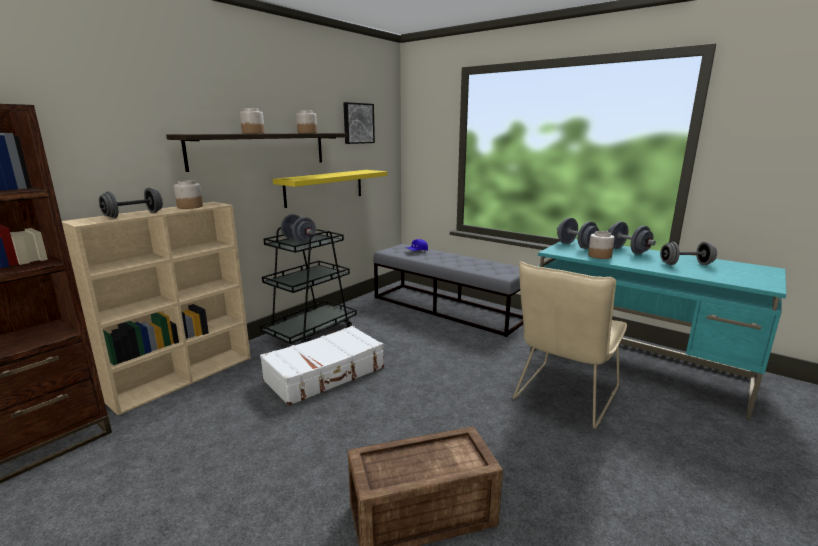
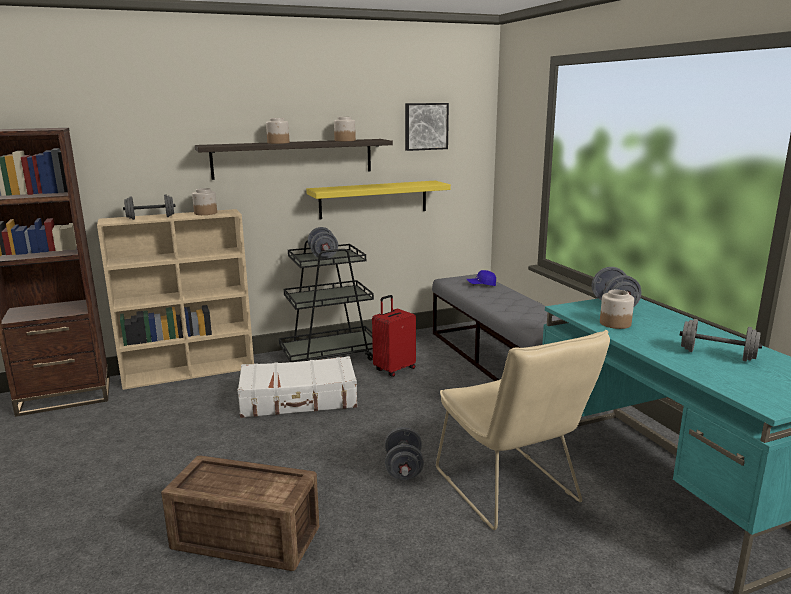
camera: 30 degrees right, 0 degrees up
(377, 330) = (394, 369): none -> red suitcase
(563, 397) = (511, 491): beige chair -> beige chair turned 90 degrees counterclockwise
(627, 251) = (672, 324): grey dumbbell -> grey dumbbell (403, 469)

